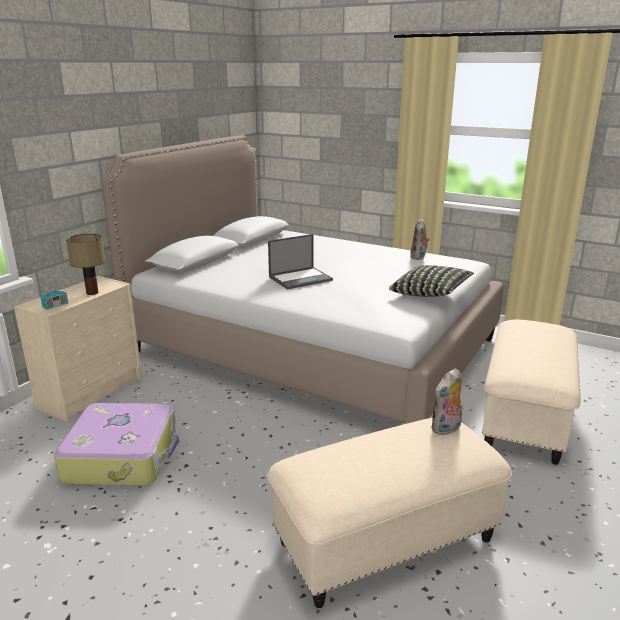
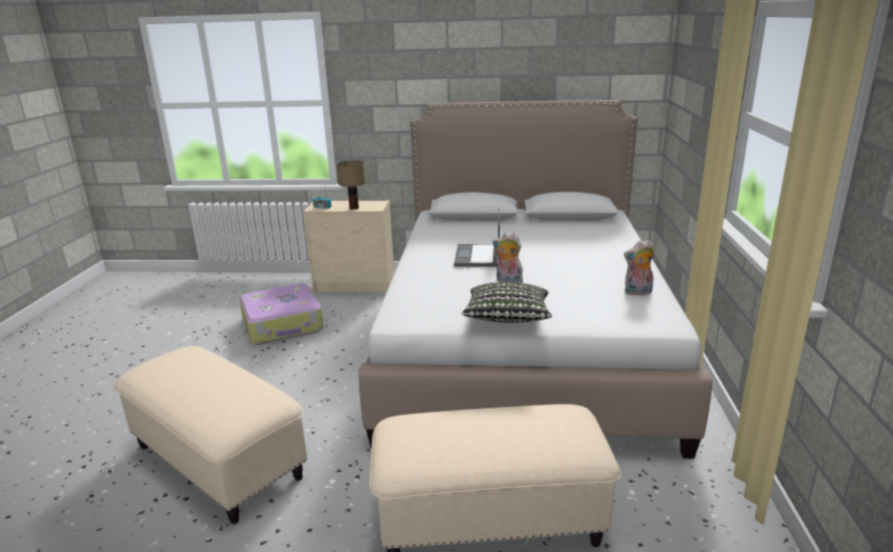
camera: 65 degrees right, 0 degrees up
(301, 278) = (478, 256): laptop -> laptop turned 60 degrees clockwise
(446, 429) = (252, 400): plush toy -> plush toy (508, 282)

